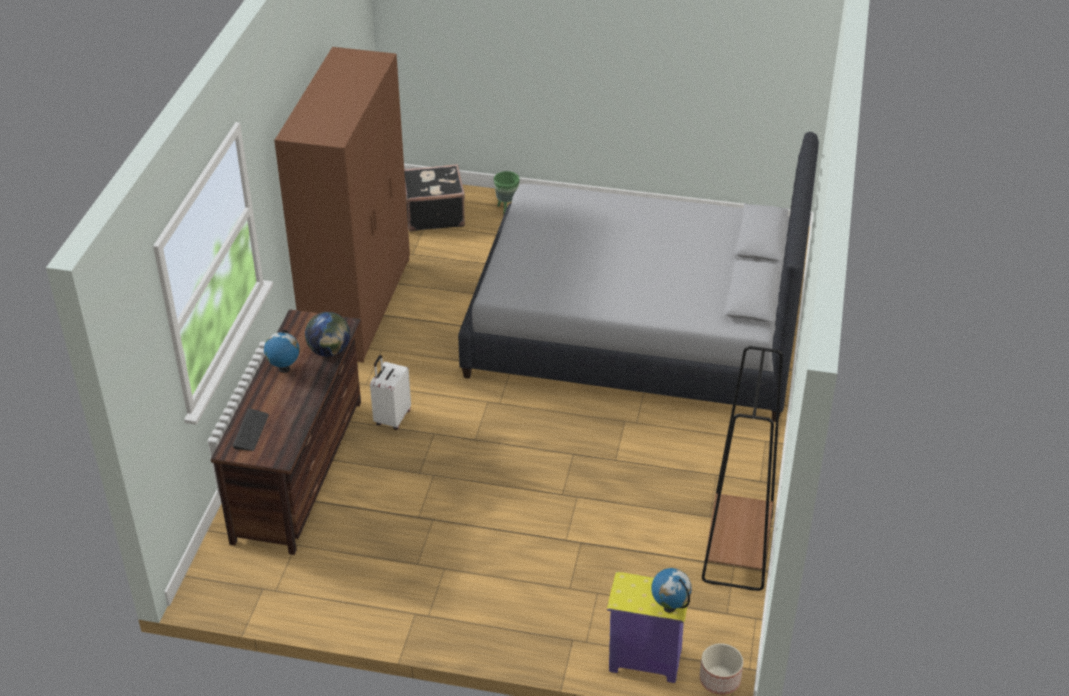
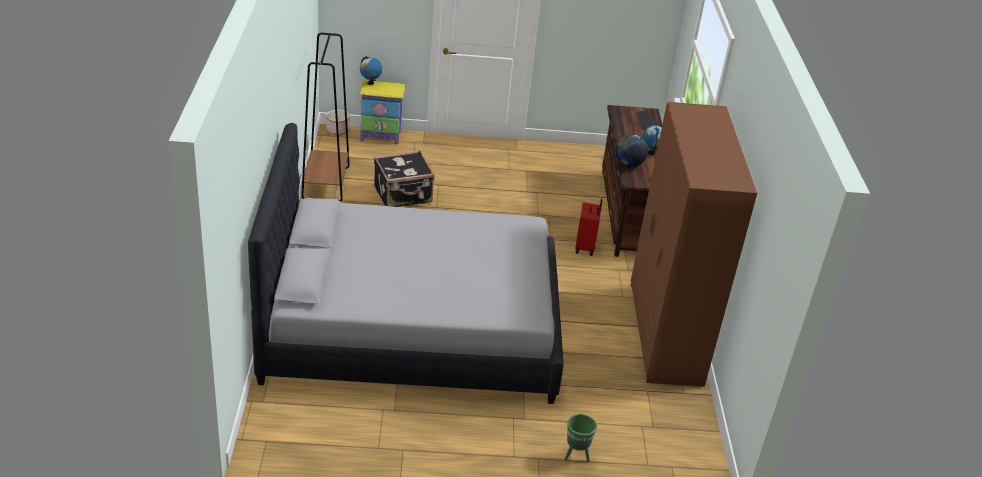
camera: 165 degrees right, 5 degrees down
(392, 418) = (586, 247): white suitcase -> red suitcase
(433, 214) = (652, 442): black suitcase -> black suitcase (403, 195)

